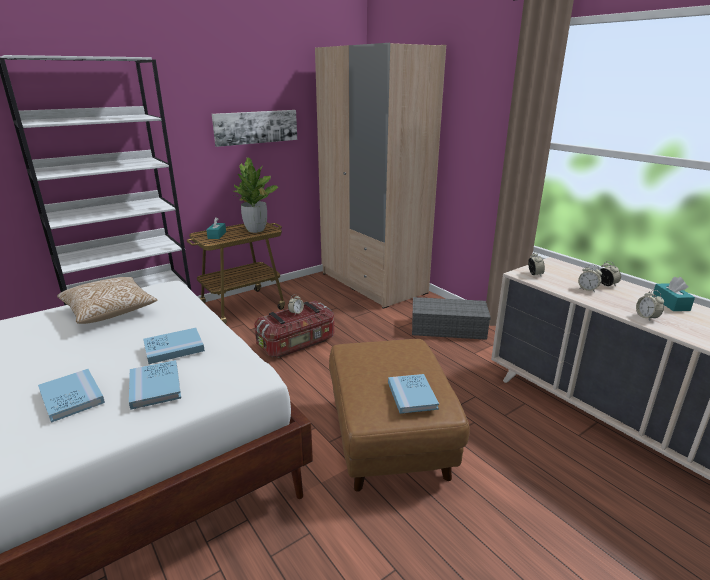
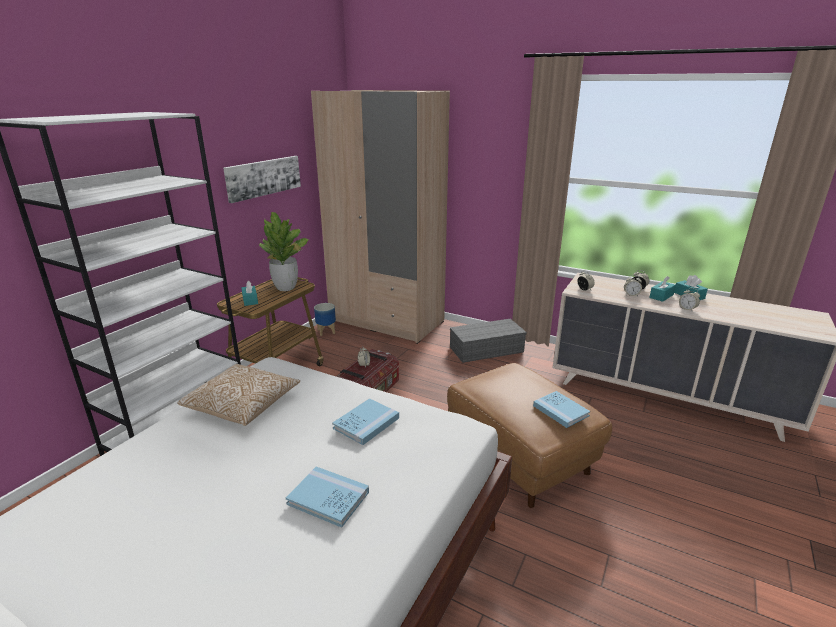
camera: 25 degrees left, 0 degrees up
(155, 386) = (398, 462): blue book -> none
(311, 282) = (326, 332): none -> planter
(628, 297) = (661, 296): none -> turquoise tissue box

